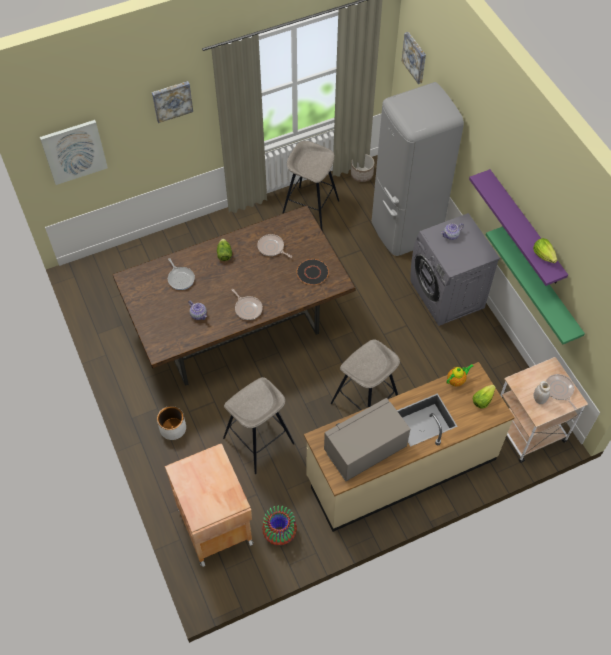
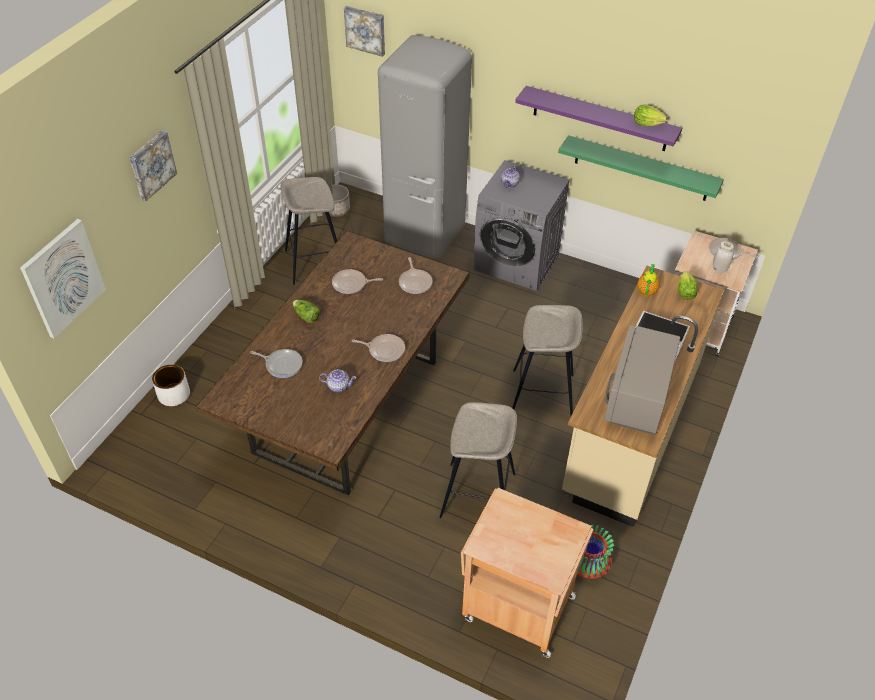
camera: 40 degrees left, 10 degrees down
(172, 428) = (377, 545): white planter -> white planter (173, 395)
(312, 272) = (415, 282): black plate -> frying pan

